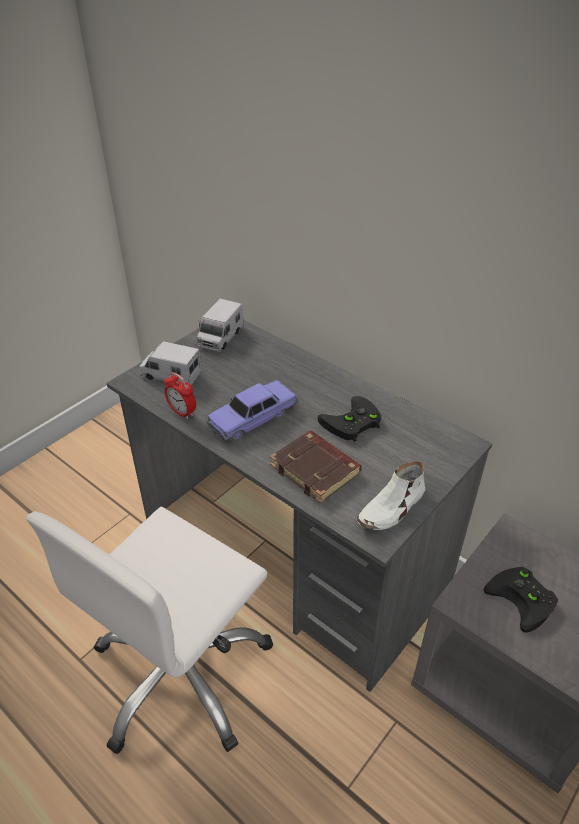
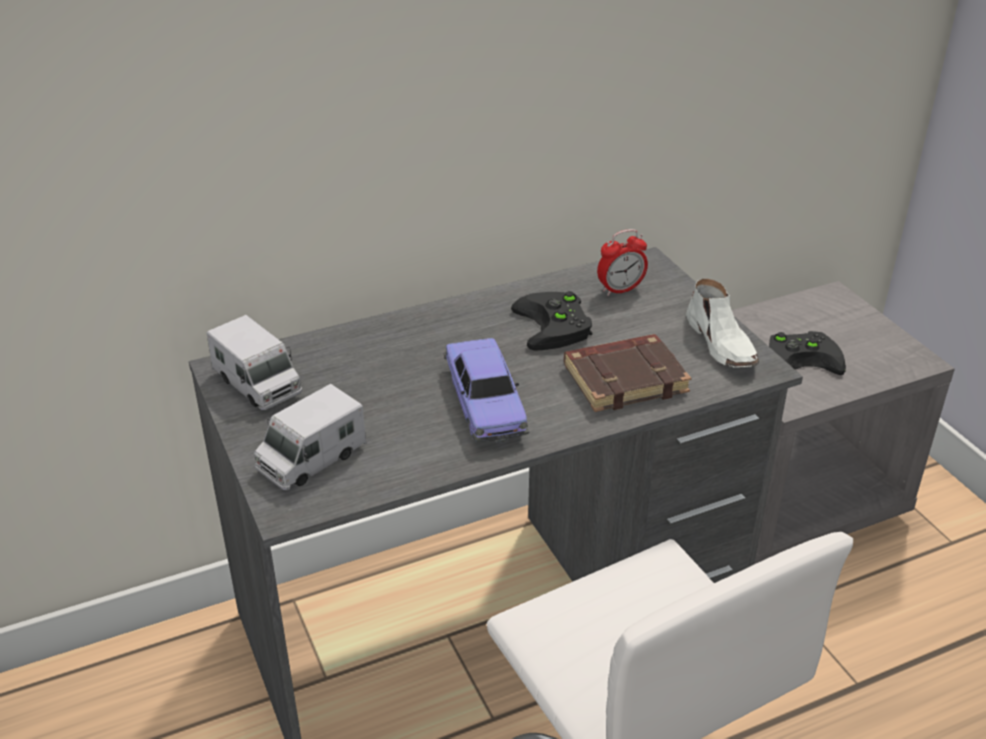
camera: 65 degrees left, 5 degrees down
(182, 412) = (418, 468): alarm clock -> alarm clock (620, 290)

